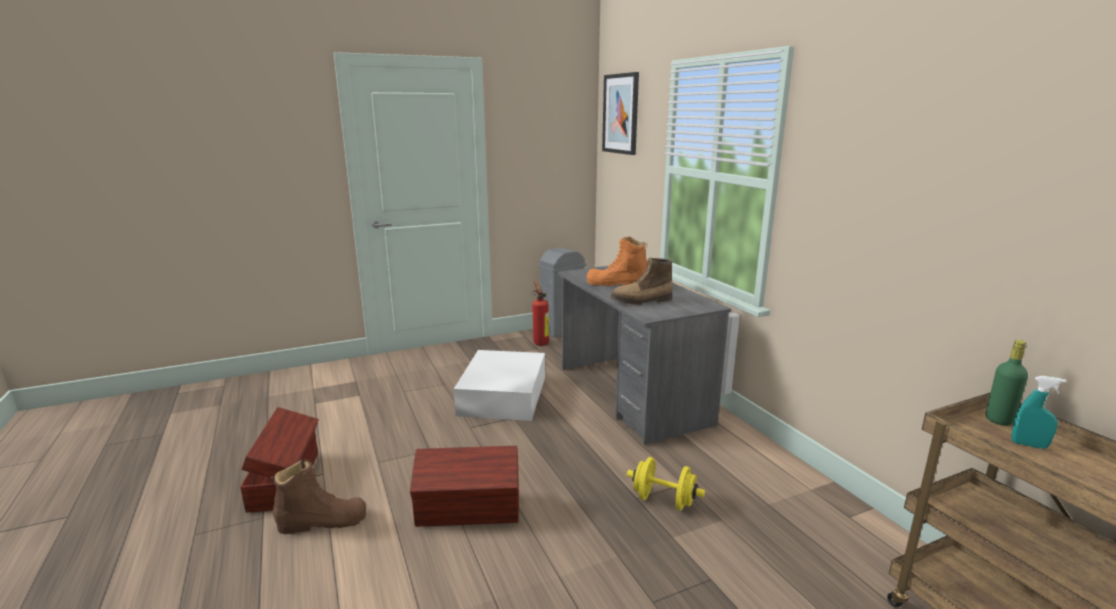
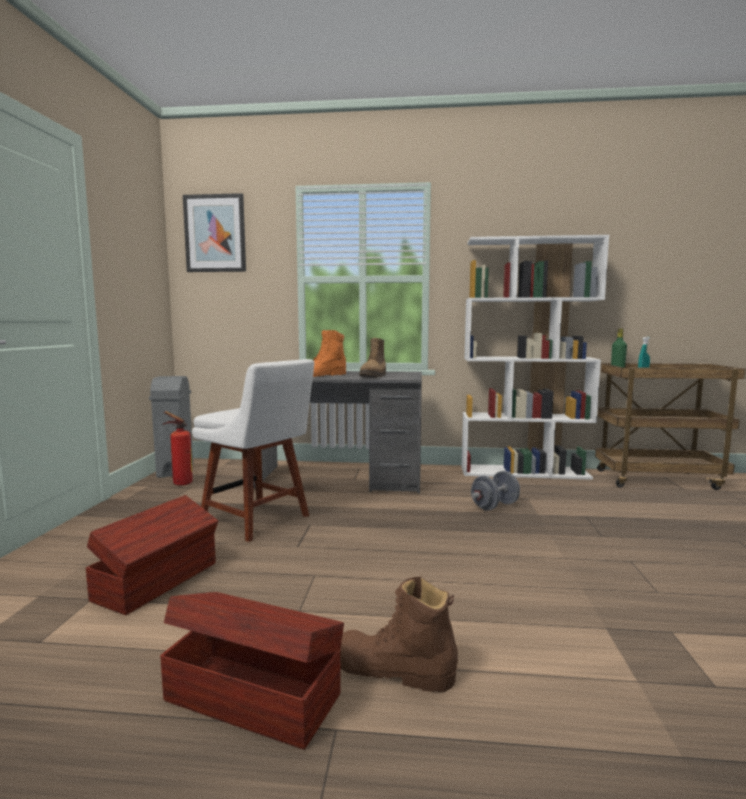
camera: 60 degrees left, 10 degrees down
(323, 521) = (394, 670): brown boot -> brown boot turned 90 degrees counterclockwise
(469, 510) = (448, 575): brown storage box -> brown storage box (159, 581)
(502, 396) = (258, 520): white storage box -> white chair
(663, 500) = (494, 506): yellow dumbbell -> grey dumbbell
(827, 499) = (524, 472): none -> white bookcase

